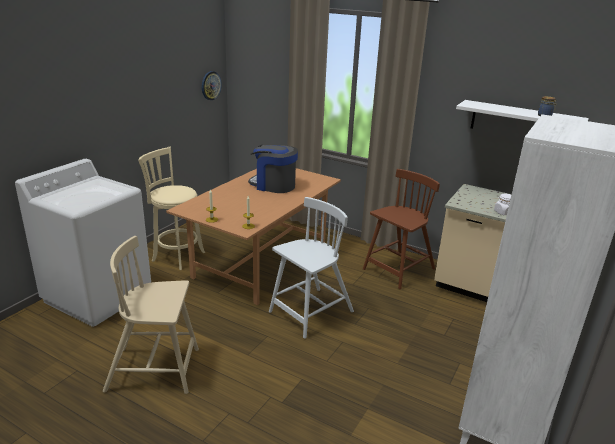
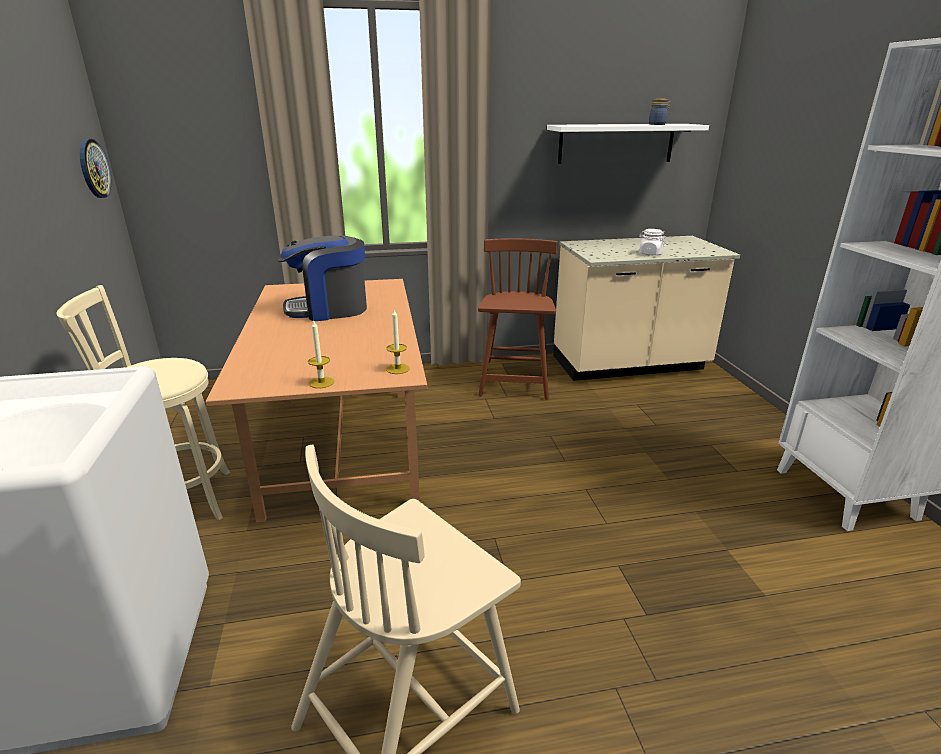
camera: 40 degrees left, 0 degrees up
(310, 312) = (500, 476): white chair -> none

